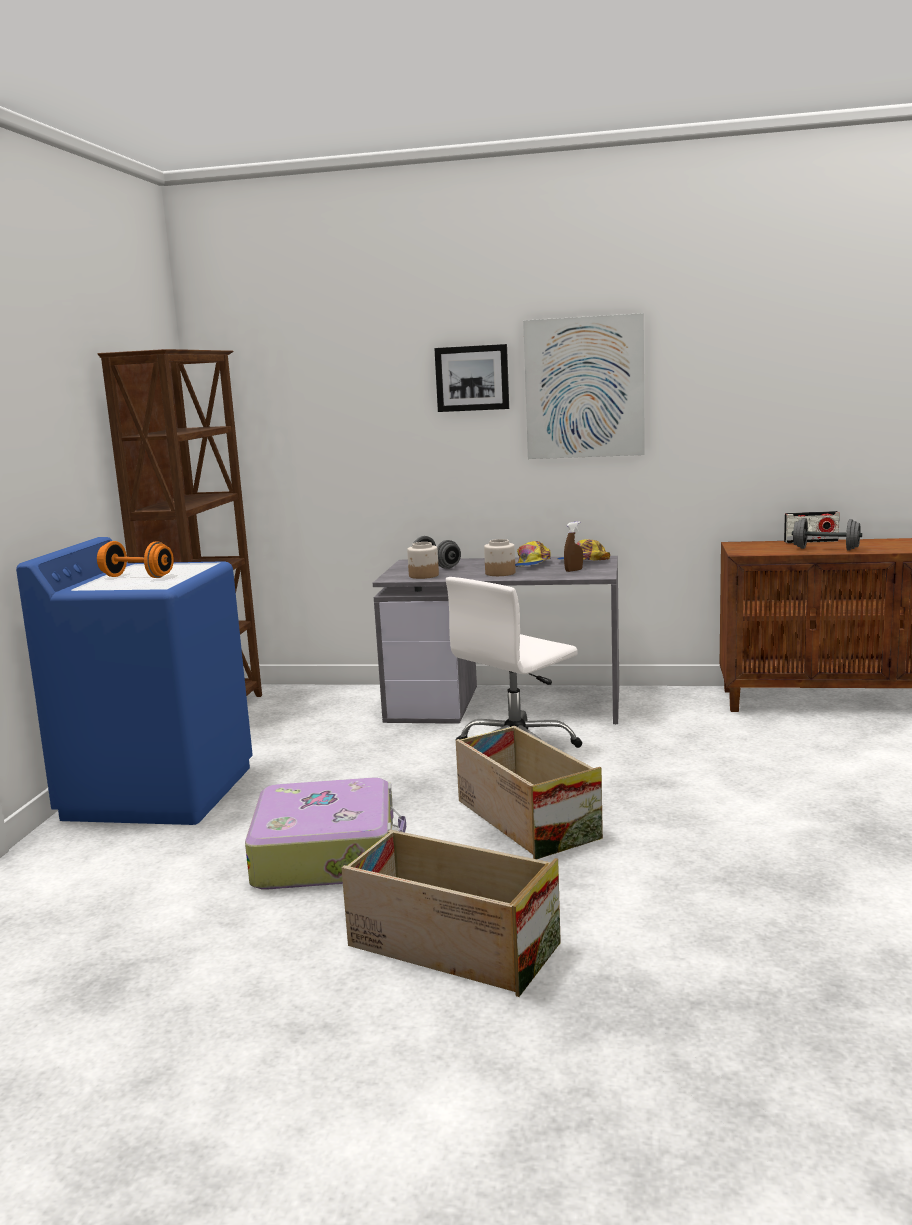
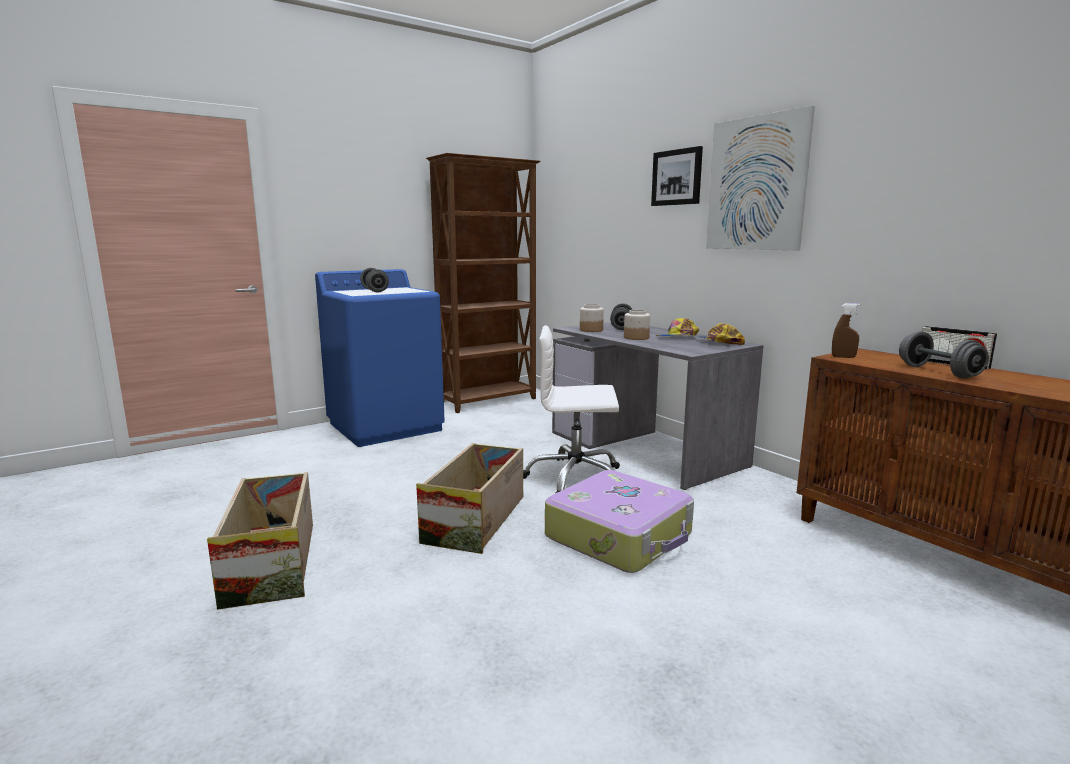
camera: 45 degrees right, 0 degrees up
(137, 577) = (375, 291): orange dumbbell -> grey dumbbell
(327, 853) = (358, 485): suitcase -> suitcase (620, 536)
(573, 570) = (687, 346): brown spray bottle -> brown spray bottle (843, 357)

